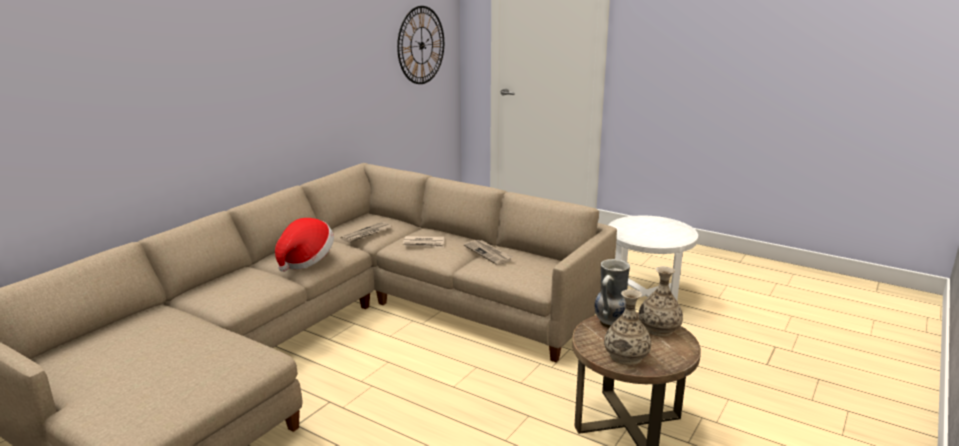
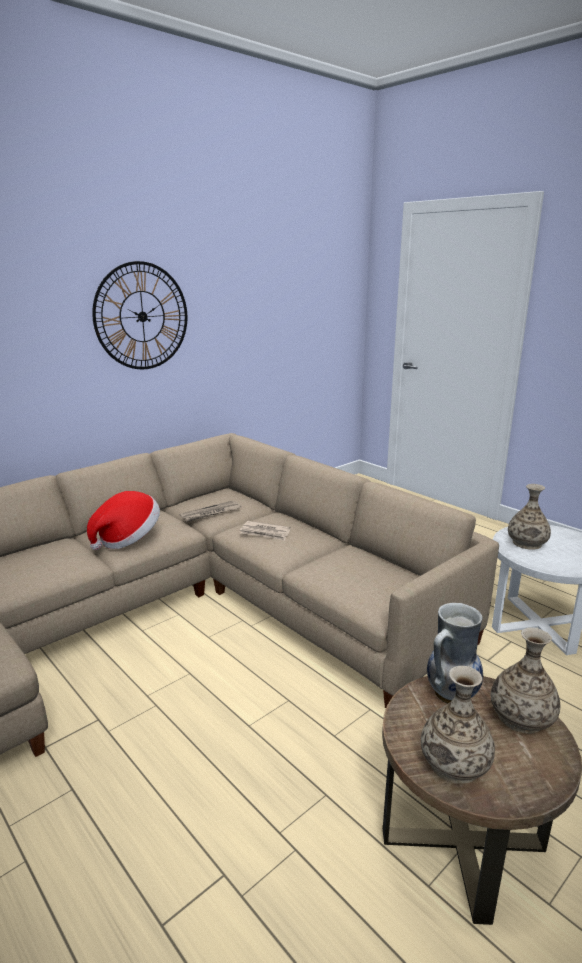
camera: 15 degrees right, 0 degrees up
(421, 45) = (316, 311): wall clock -> wall clock (142, 316)
(488, 253) = (333, 555): newspaper -> none
(632, 229) = (526, 543): none -> vase

